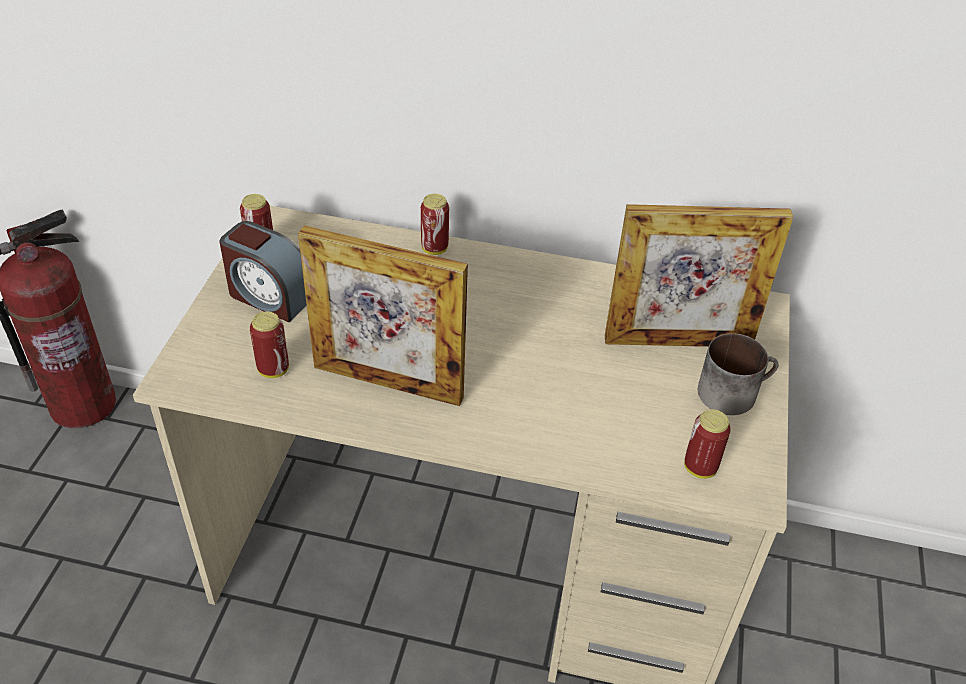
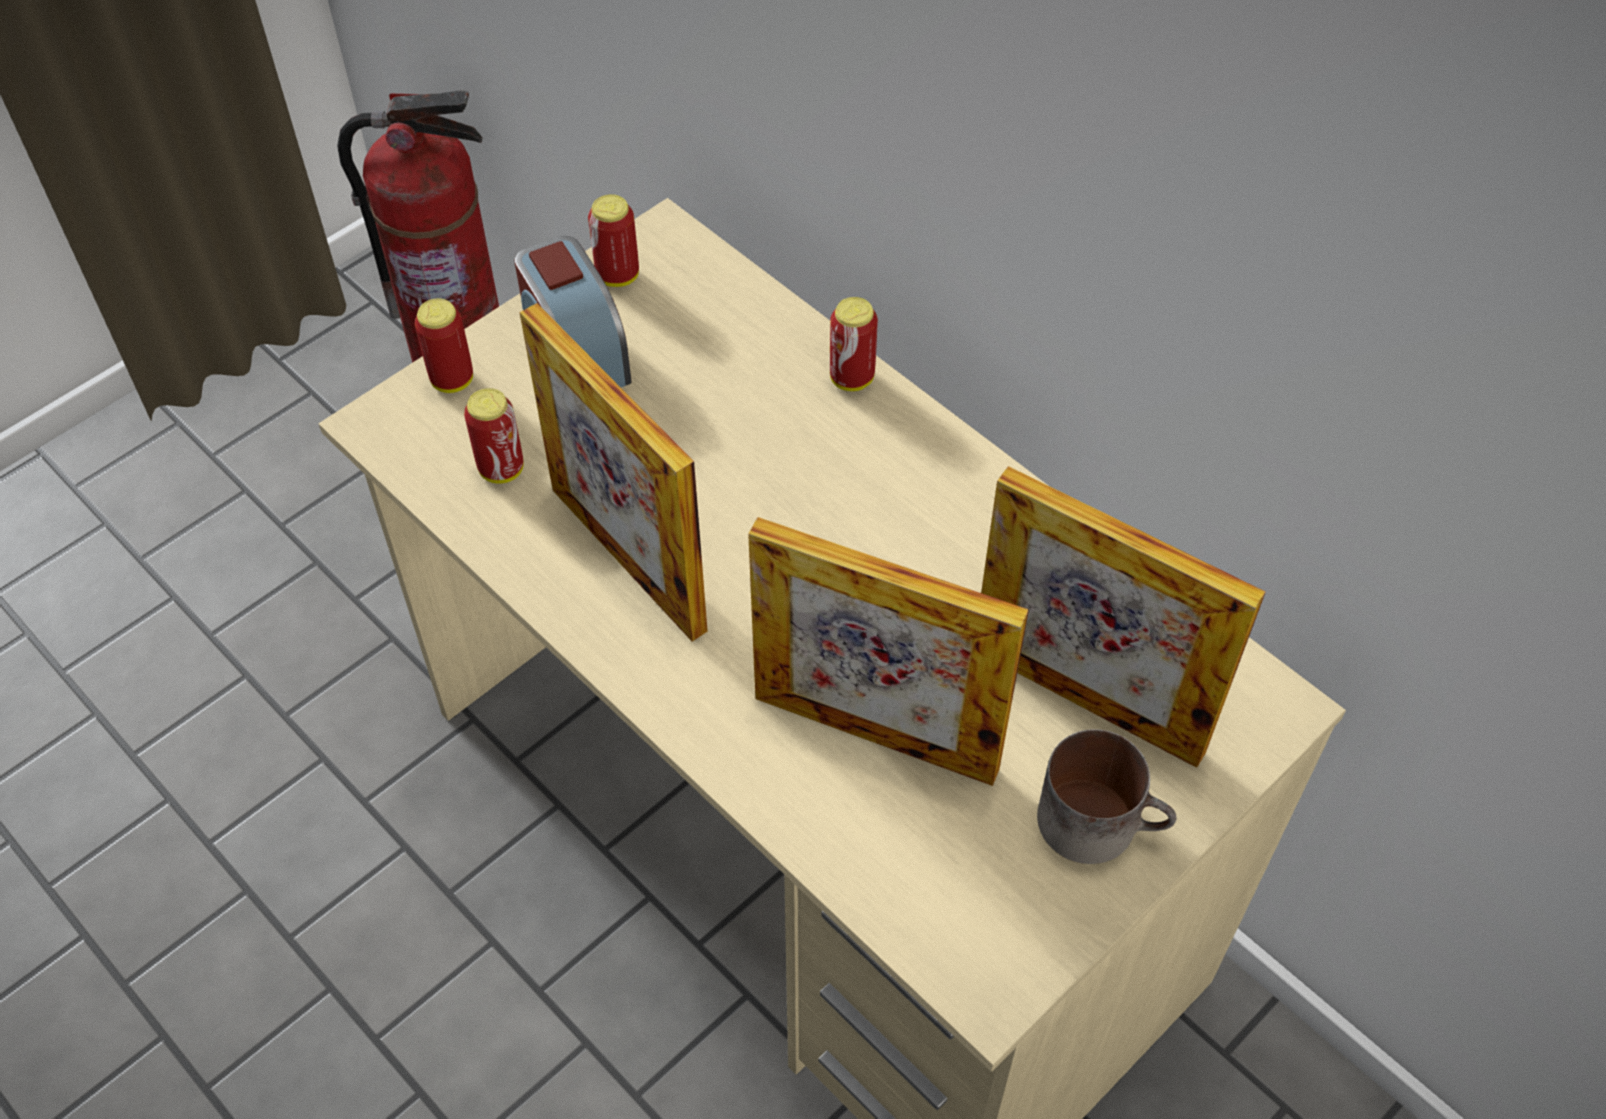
camera: 35 degrees right, 10 degrees up
(593, 404) = (875, 733): none -> picture frame
(700, 468) = (944, 910): can -> can (452, 379)

